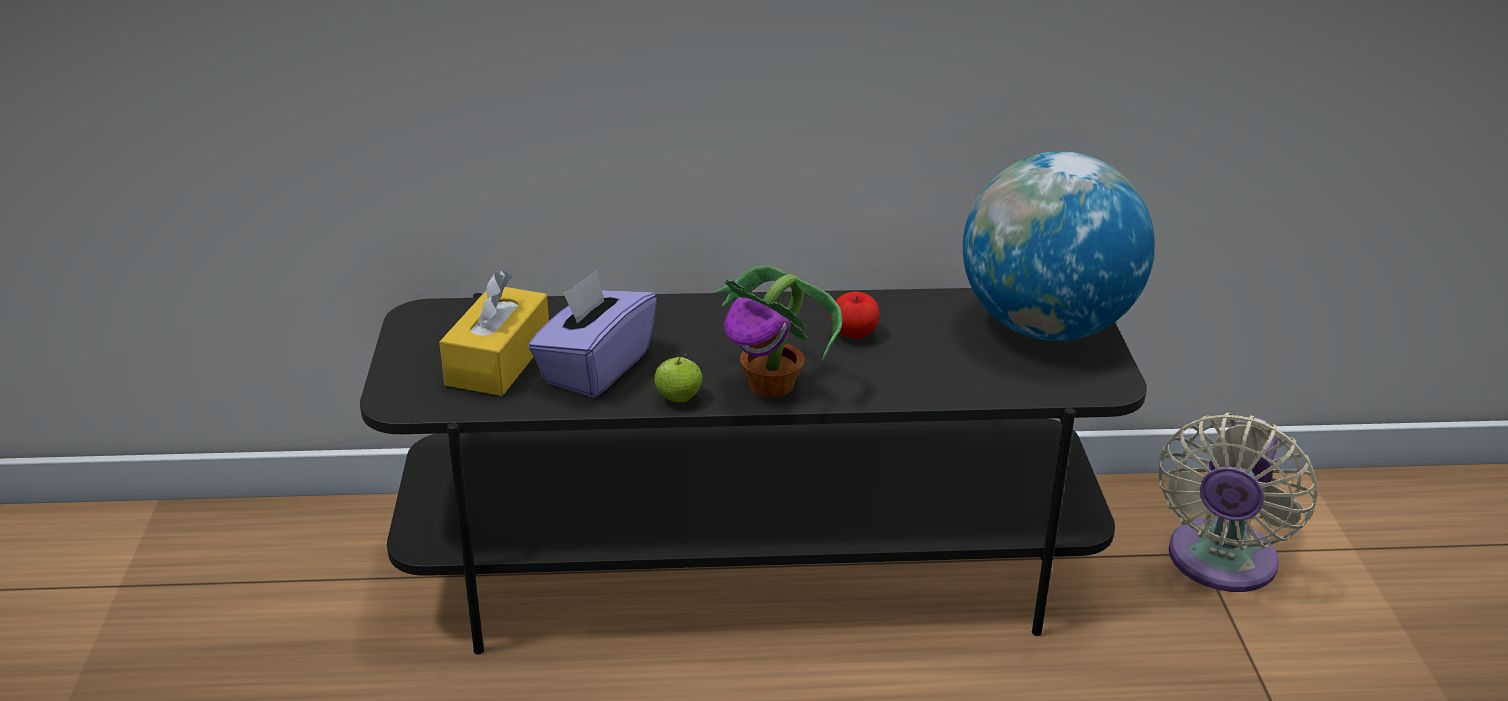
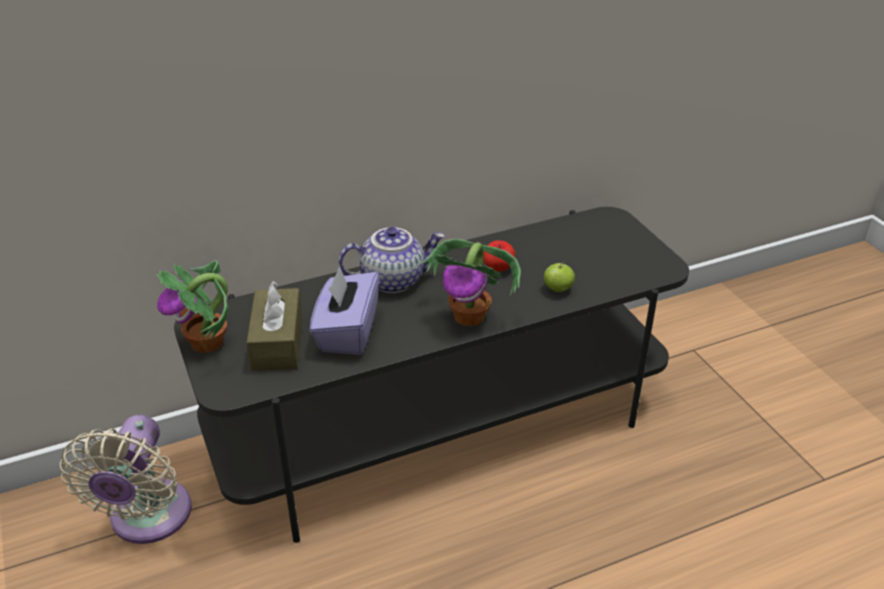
camera: 20 degrees left, 5 degrees up
(413, 342) = (208, 343): none -> potted plant
(498, 360) = (277, 342): yellow tissue box -> brown tissue box
(678, 399) = (416, 341): apple -> apple (557, 289)
(698, 319) = (393, 280): none -> teapot
(1046, 327) = (607, 237): globe -> none
(1219, 564) = (707, 354): beige fan -> beige fan (147, 519)

